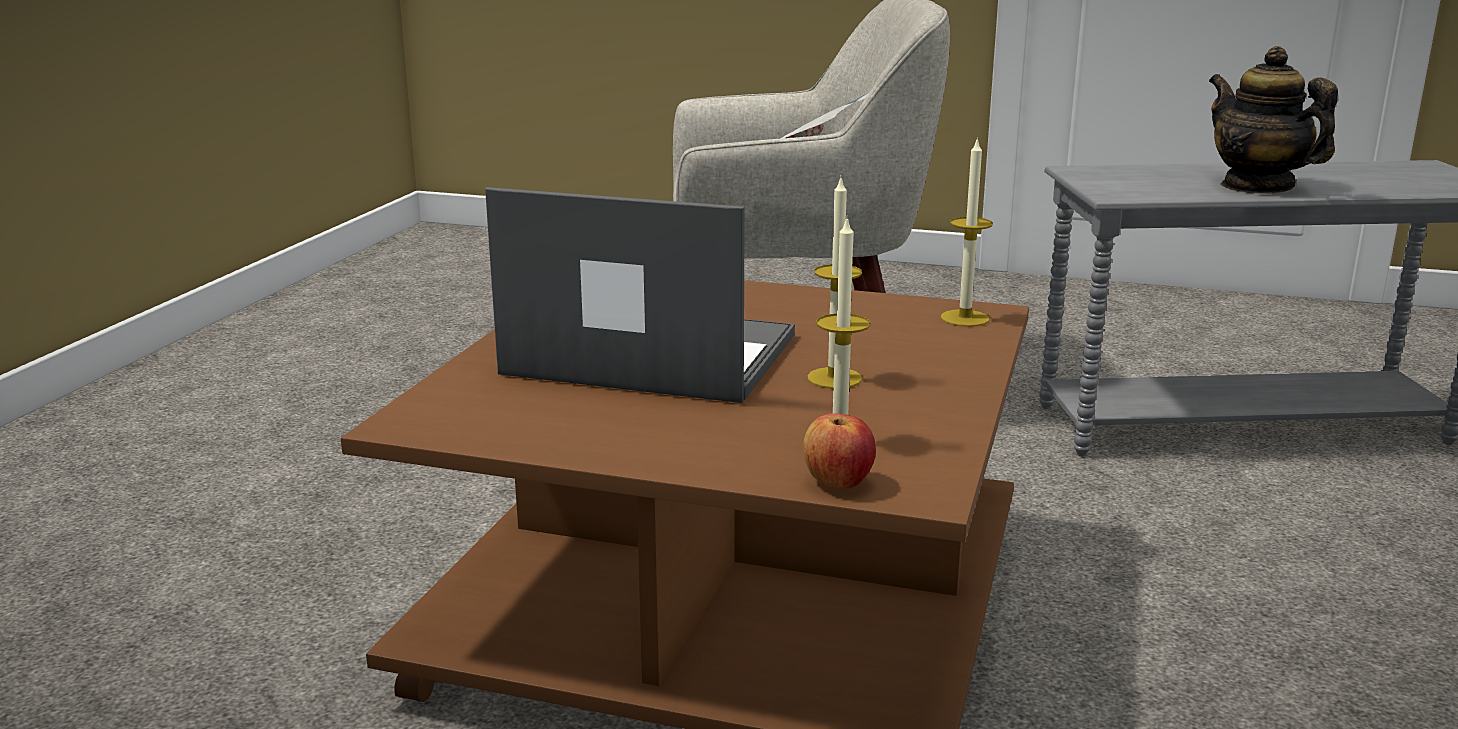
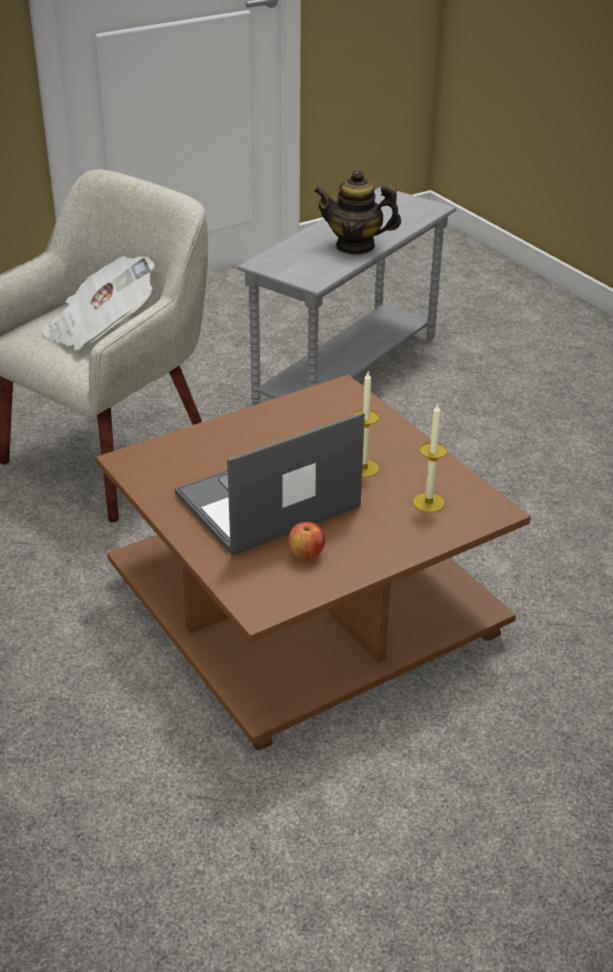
camera: 50 degrees left, 15 degrees up
(838, 482) = (466, 524): apple -> apple (306, 554)
(964, 318) = (341, 398): candle -> none

